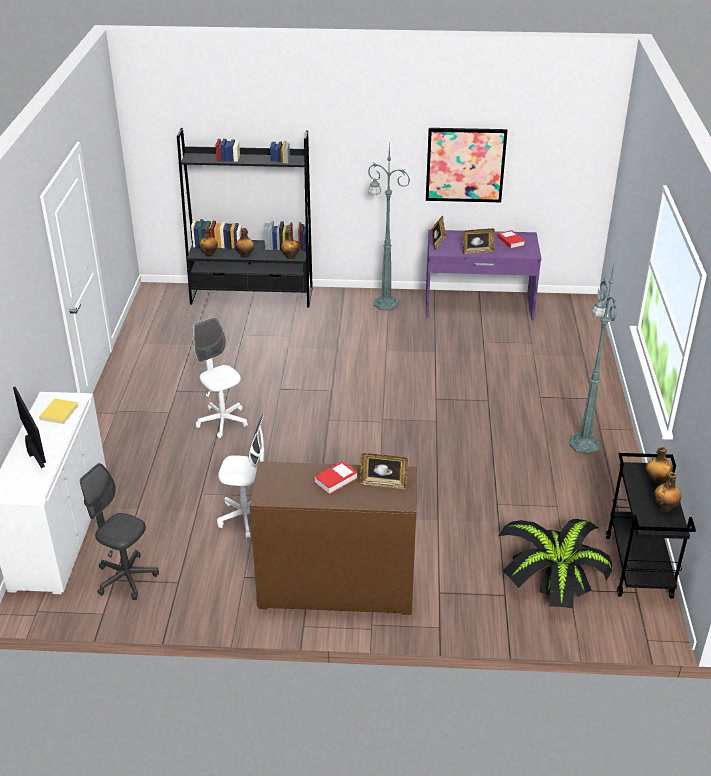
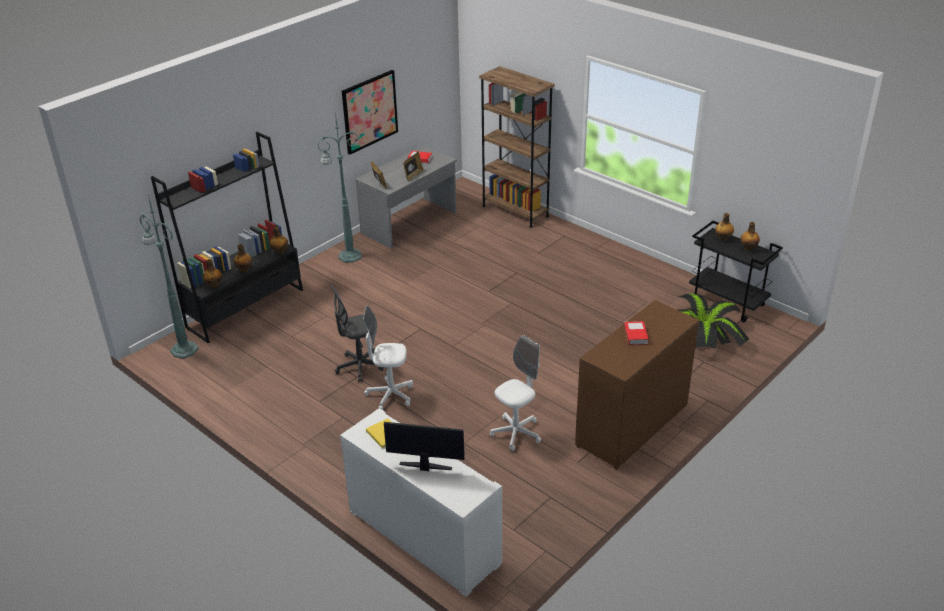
camera: 50 degrees left, 0 degrees up
(126, 578) = (518, 522): grey office chair -> grey office chair (359, 367)
(383, 484) = (659, 319): picture frame -> none
(478, 306) = (410, 223): purple desk -> grey desk
(584, 443) = (602, 261): green floor lamp -> green floor lamp (183, 349)
(588, 350) = (515, 211): none -> brown bookcase

